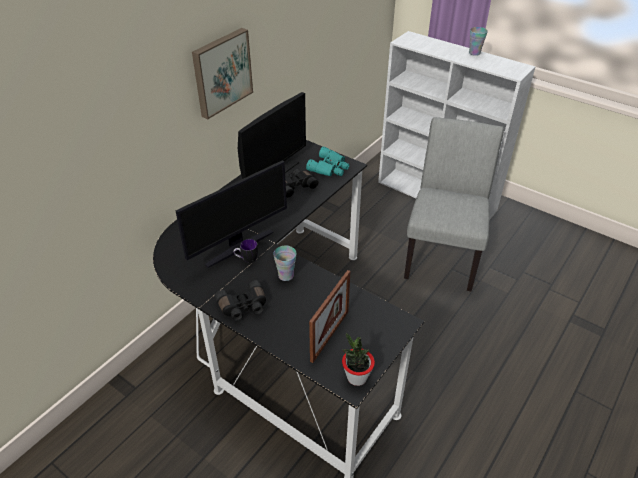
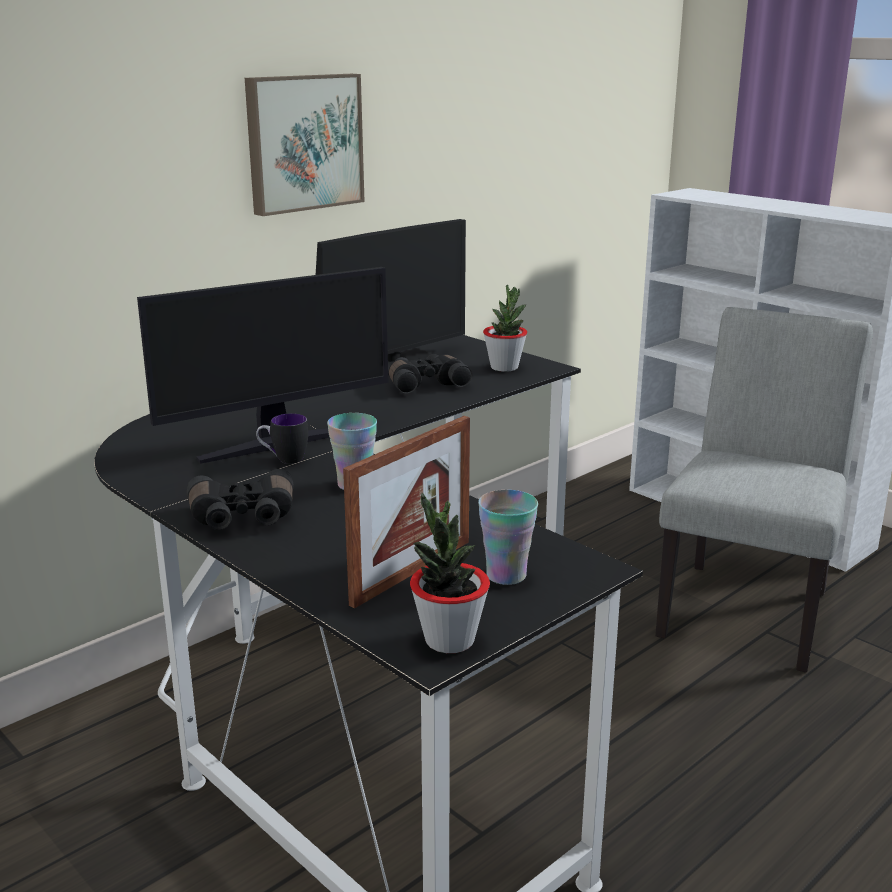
camera: 10 degrees right, 20 degrees down
(330, 167) = (504, 367): turquoise binoculars -> potted plant
(474, 53) = (813, 205): cup -> cup (506, 575)

